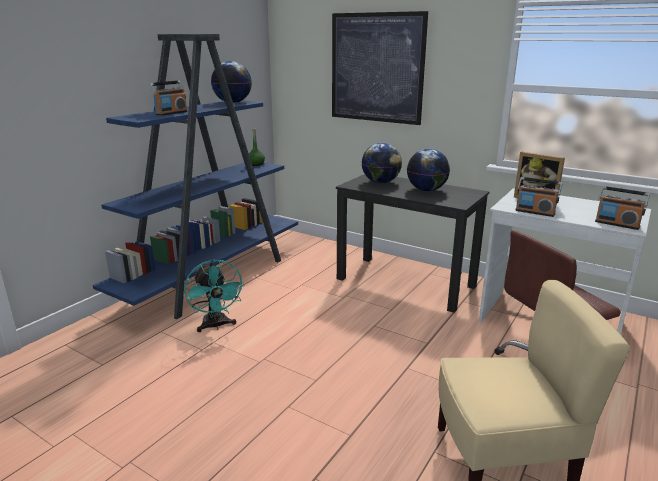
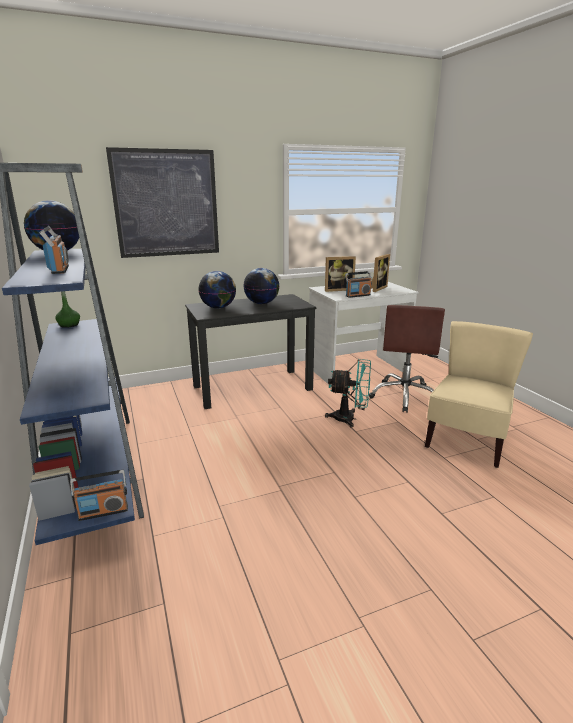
camera: 55 degrees left, 0 degrees up
(216, 326) = (192, 495): turquoise fan -> turquoise fan (350, 419)
(593, 213) = (376, 288): none -> picture frame
(617, 224) = (398, 290): radio -> radio (103, 511)

